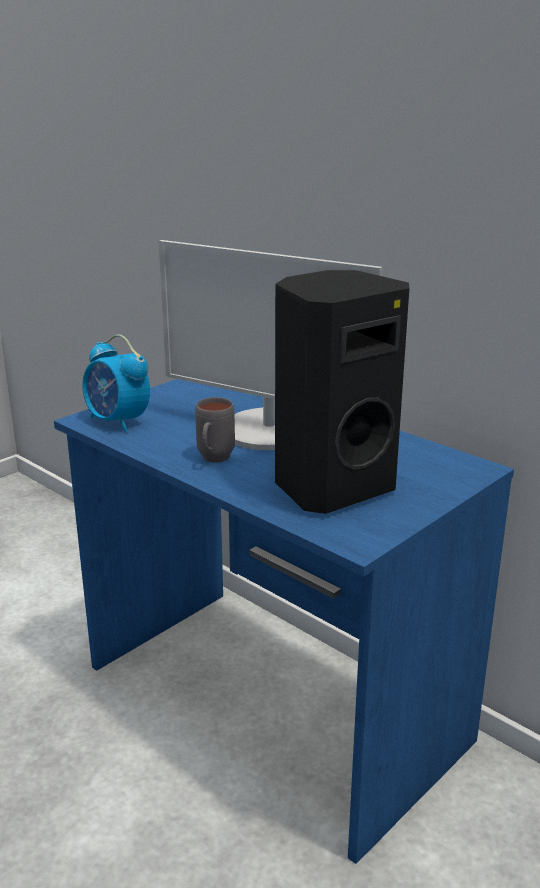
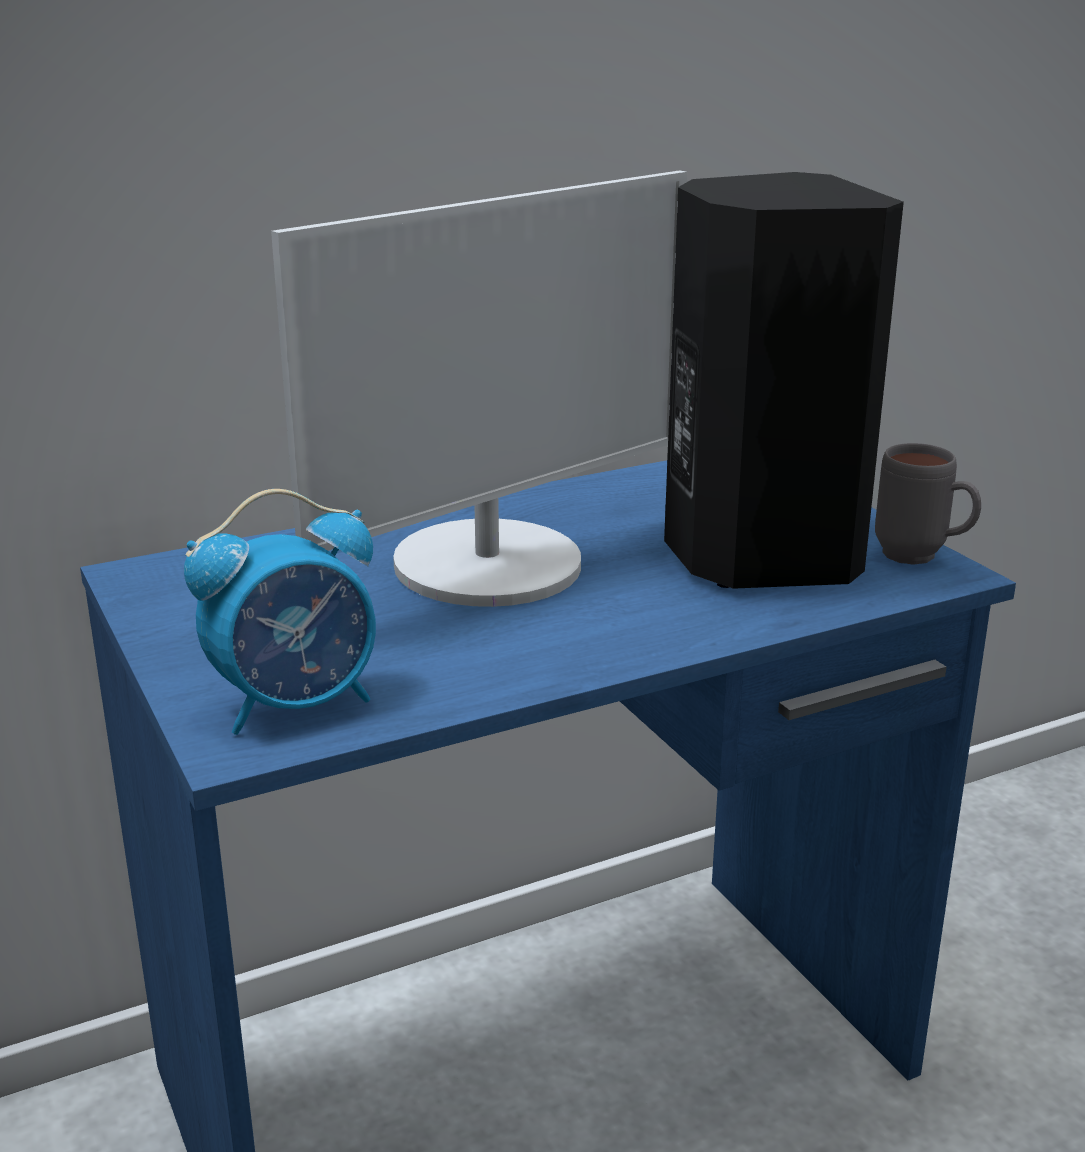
camera: 70 degrees left, 0 degrees up
(213, 460) = (588, 631): grey mug -> grey mug (922, 559)

